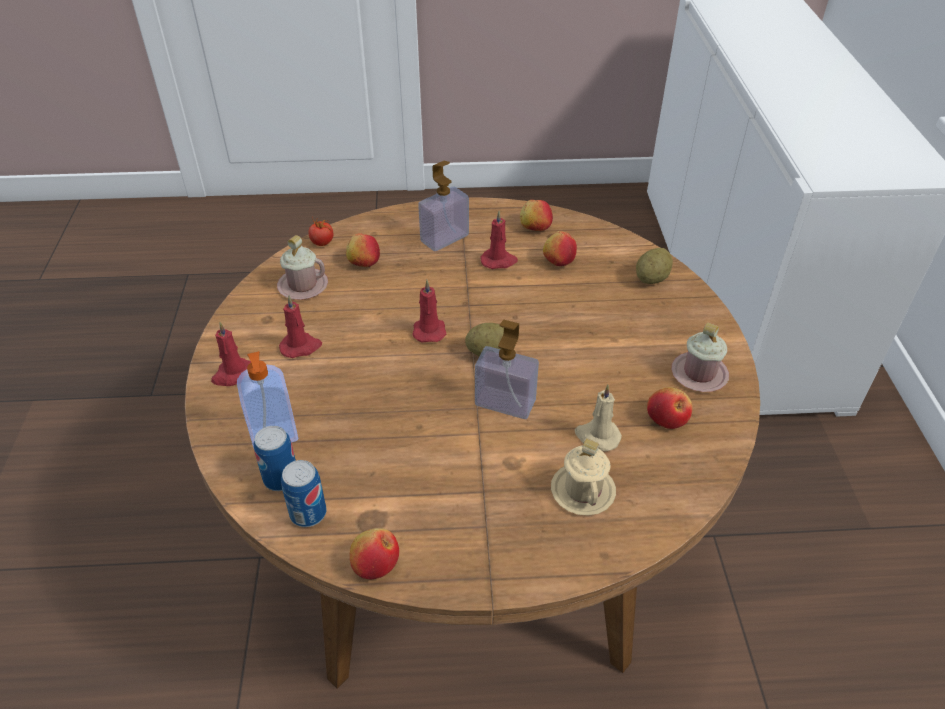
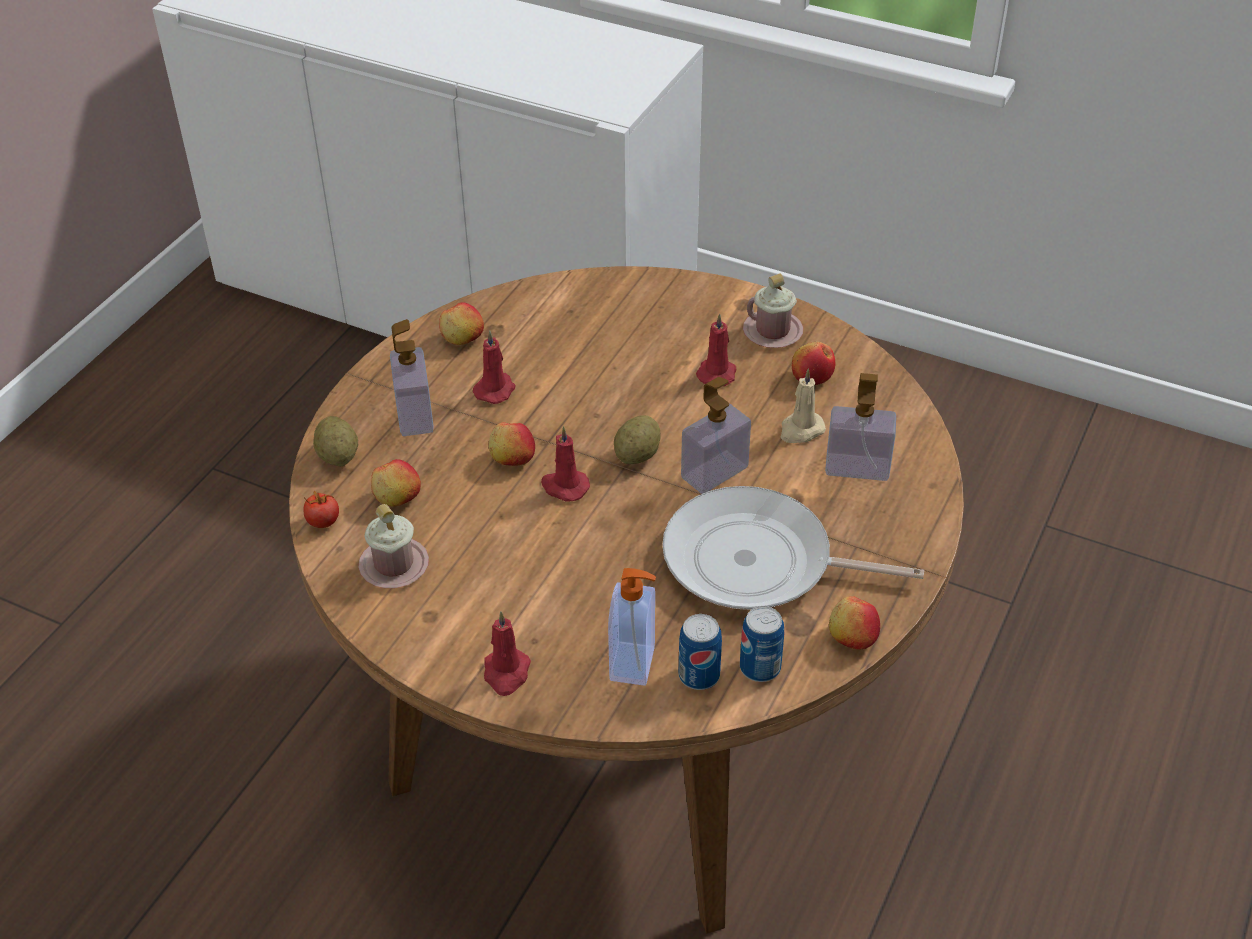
camera: 60 degrees left, 0 degrees up
(301, 347) = (505, 600): red candle -> red candle (717, 372)
(423, 467) = (757, 562): none -> frying pan
(558, 260) = (535, 346): apple -> apple (512, 458)
(582, 491) = (857, 467): beige mug -> soap dispenser
(651, 278) = (621, 297): potato -> potato (338, 456)

